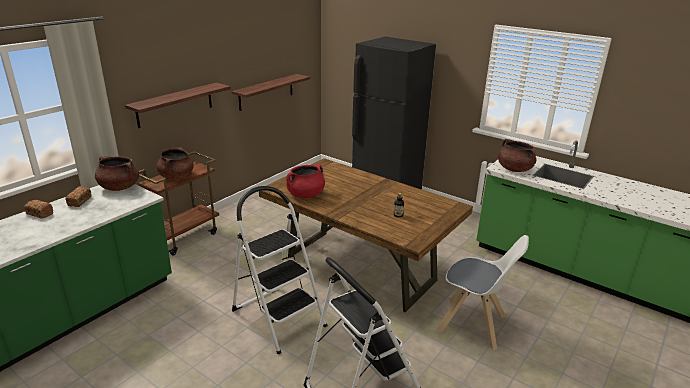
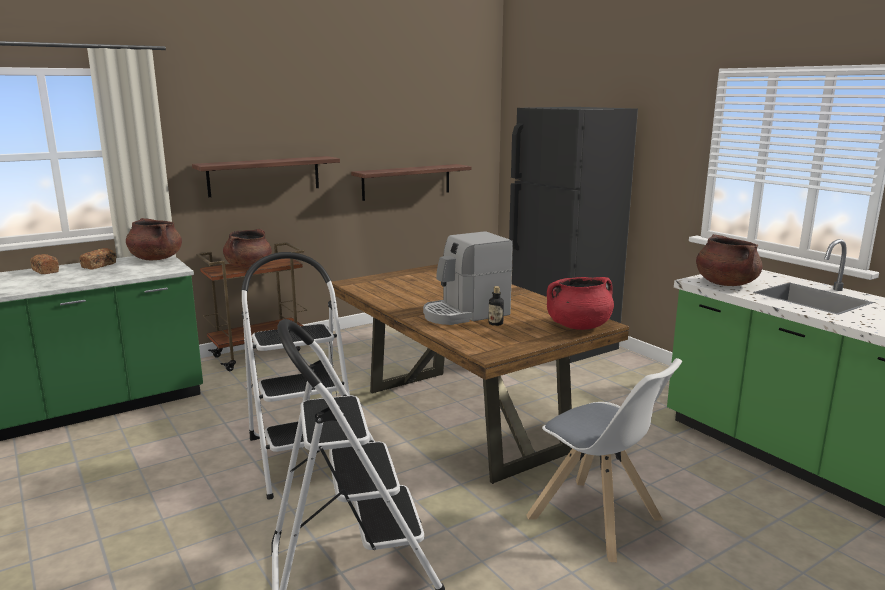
camera: 20 degrees right, 10 degrees down
(305, 195) = (385, 292): red cooking pot -> red cooking pot (578, 326)
(373, 209) = (465, 314): none -> coffee machine

